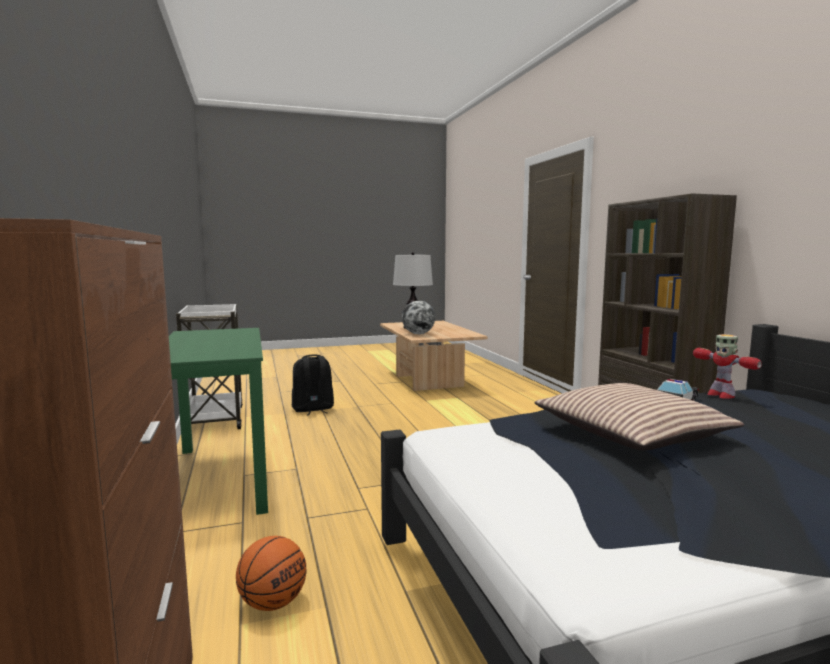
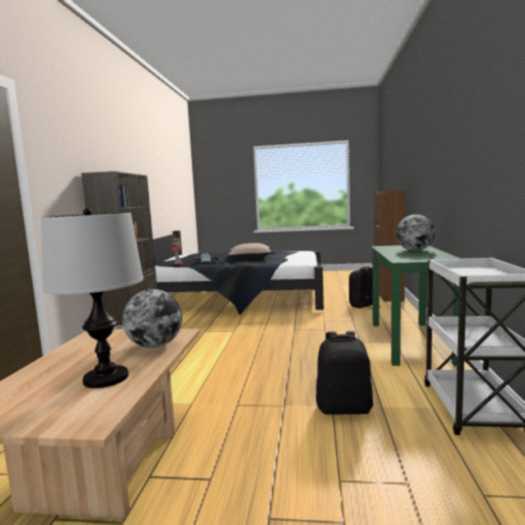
camera: 155 degrees left, 0 degrees up
(201, 344) = (415, 250): none -> globe
(273, 603) = (364, 306): basketball -> black backpack

